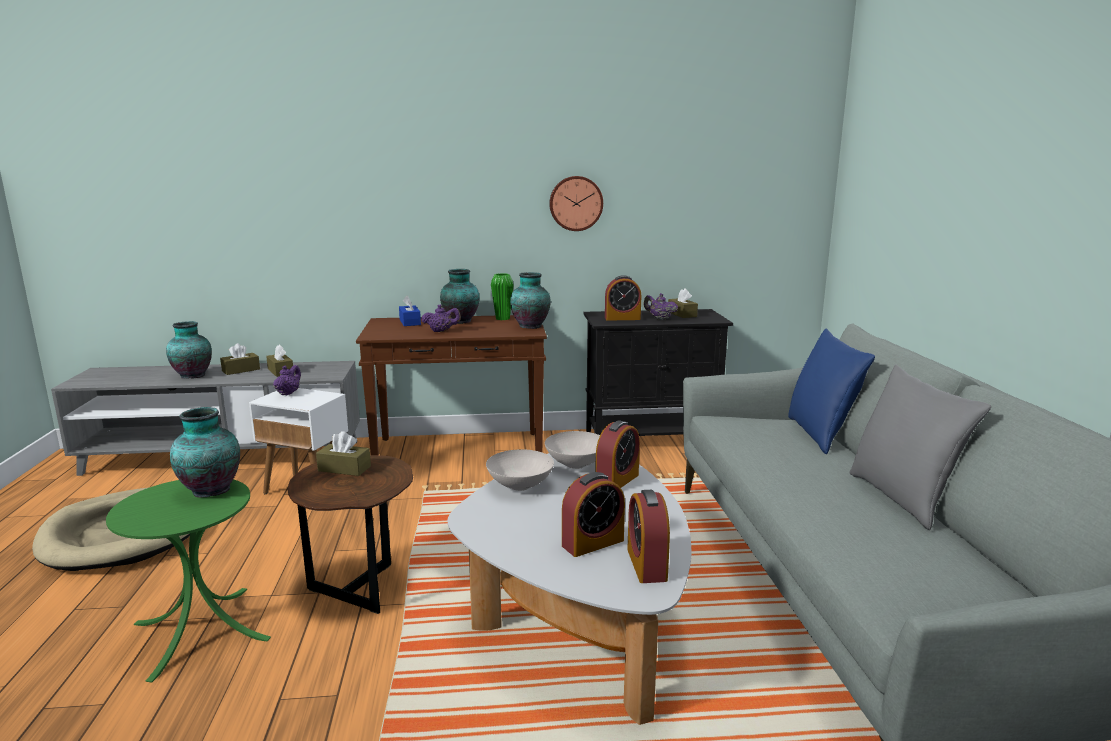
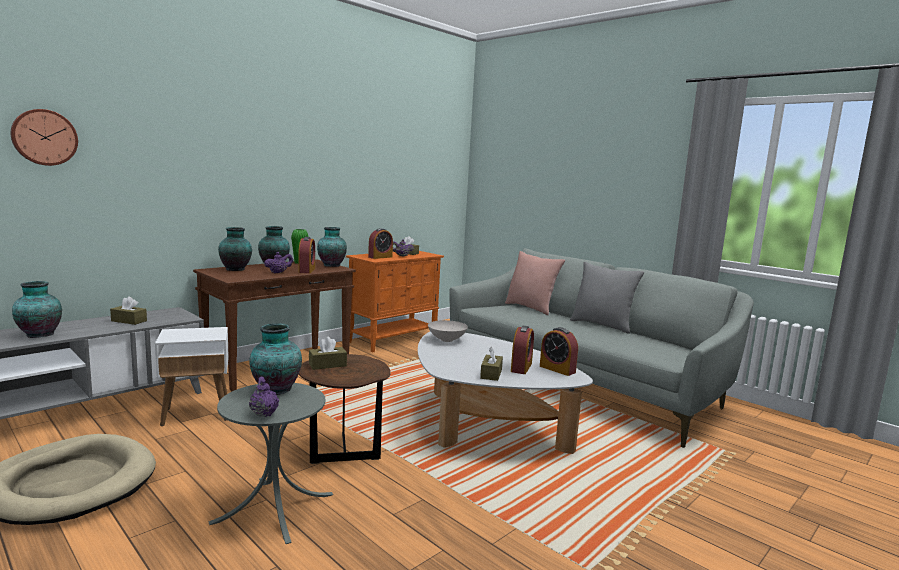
camera: 40 degrees left, 5 degrees down
(201, 631) = (273, 508): green side table -> grey side table
(241, 370) = (84, 325): brown tissue box -> brown tissue box (491, 374)
(288, 393) = (177, 333): purple teapot -> purple teapot (264, 413)
(410, 322) = (236, 269): blue tissue box -> vase
(520, 486) = (440, 354): white bowl -> none
(575, 203) = (339, 179): wall clock -> wall clock (44, 137)
(617, 481) = (480, 342): alarm clock -> alarm clock (307, 270)
(652, 440) = (394, 339): black cabinet -> orange cabinet
(820, 434) = (531, 308): blue pillow -> pink pillow

